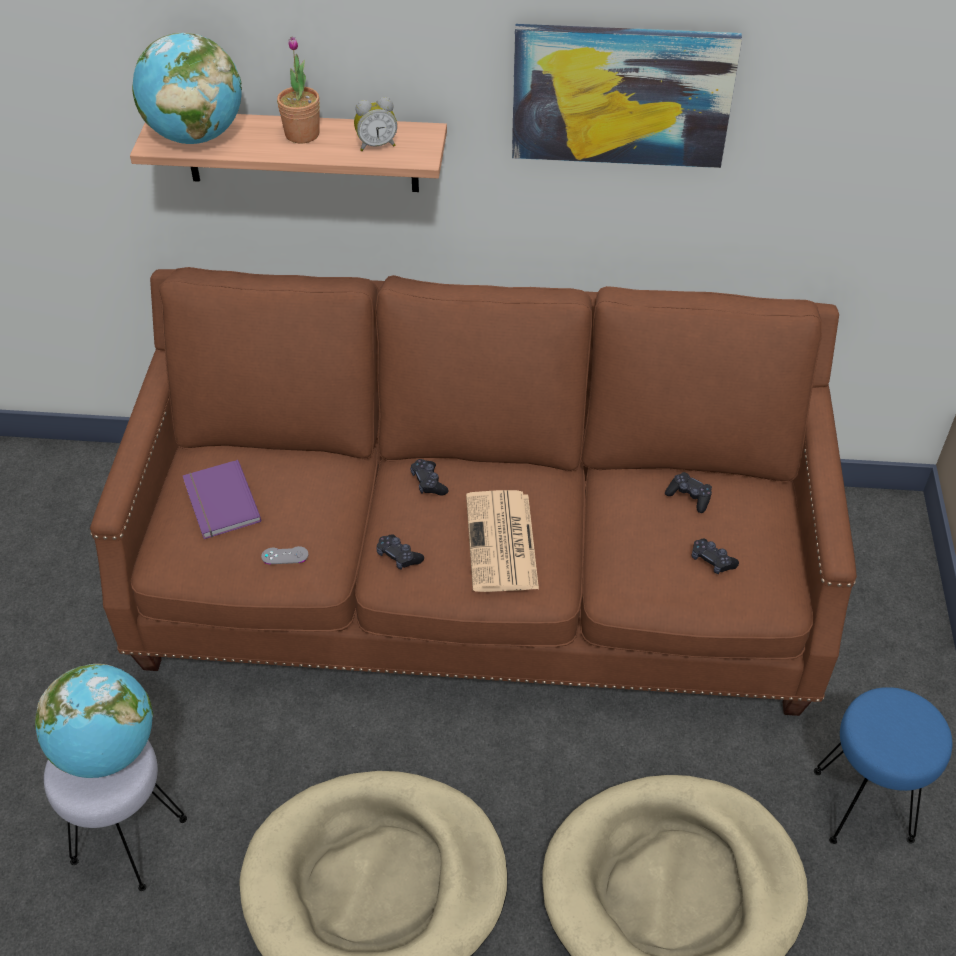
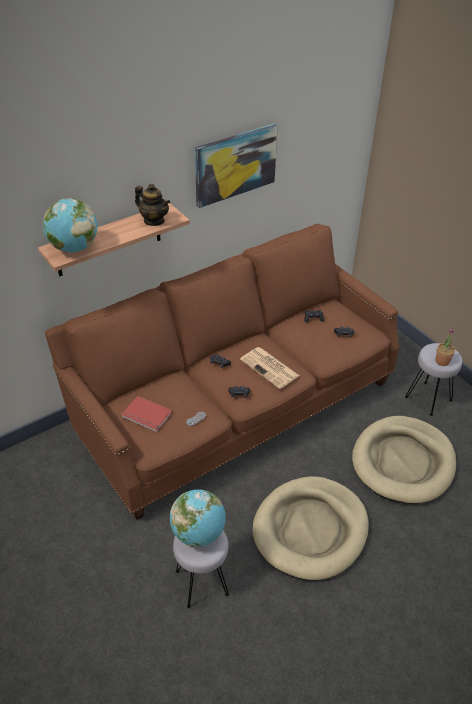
camera: 40 degrees left, 5 degrees down
(219, 502) = (146, 416): purple book -> red book
(302, 134) = (118, 229): potted plant -> potted plant (442, 361)
(376, 145) = (154, 221): alarm clock -> teapot
(864, 805) = (428, 398): blue stool -> grey stool

